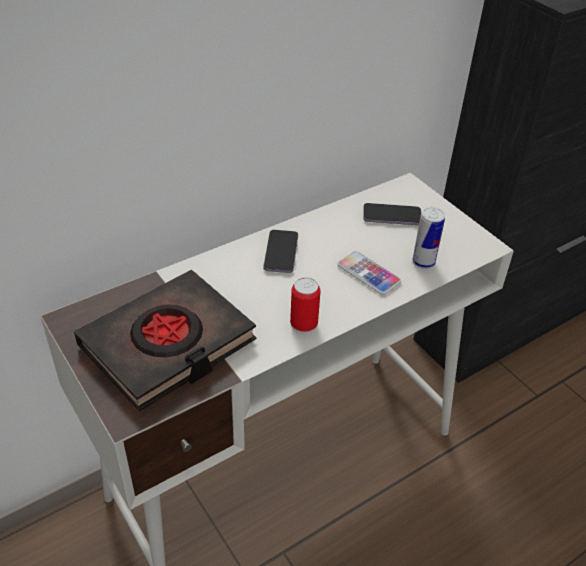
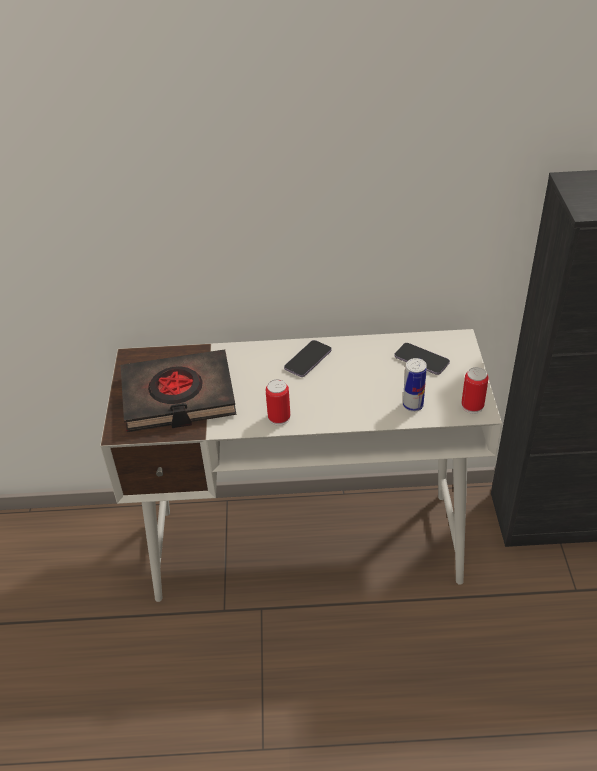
camera: 35 degrees right, 0 degrees up
(368, 274) = (360, 398): phone -> none
(475, 244) = (472, 406): none -> can

